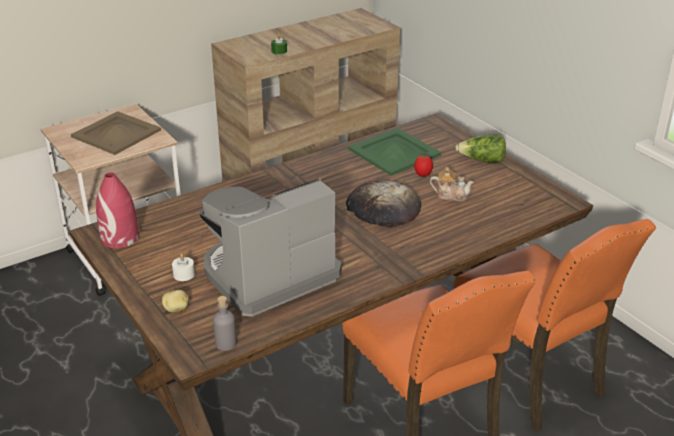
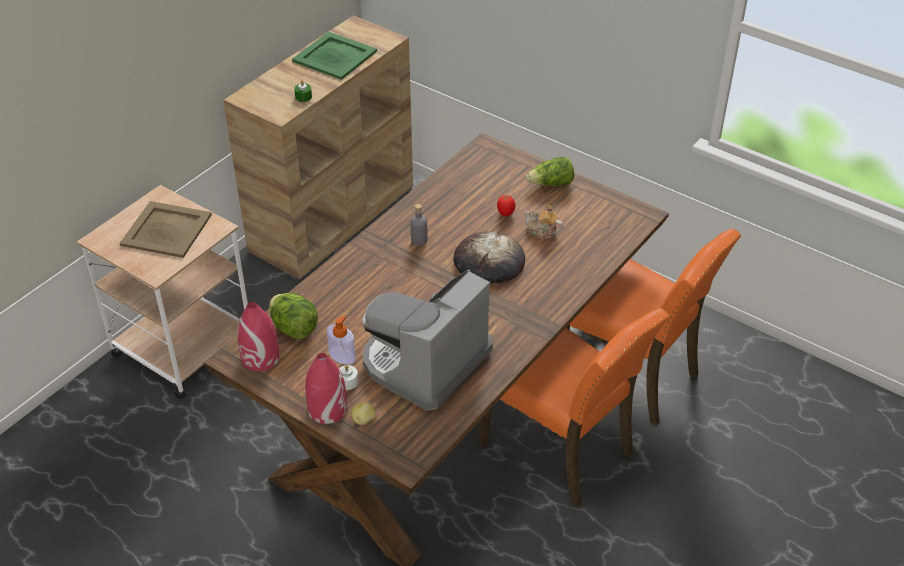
camera: 20 degrees left, 10 degrees up
(149, 291) = (327, 409): none -> red vase
(166, 222) = (294, 328): none -> lettuce
(194, 252) = (342, 355): none -> soap dispenser
(226, 343) = (429, 442): grey bottle -> grey bottle (419, 240)
(393, 152) = (464, 192): green tray -> green tray (334, 56)
(450, 195) = (542, 232): teapot -> teapot turned 150 degrees counterclockwise

